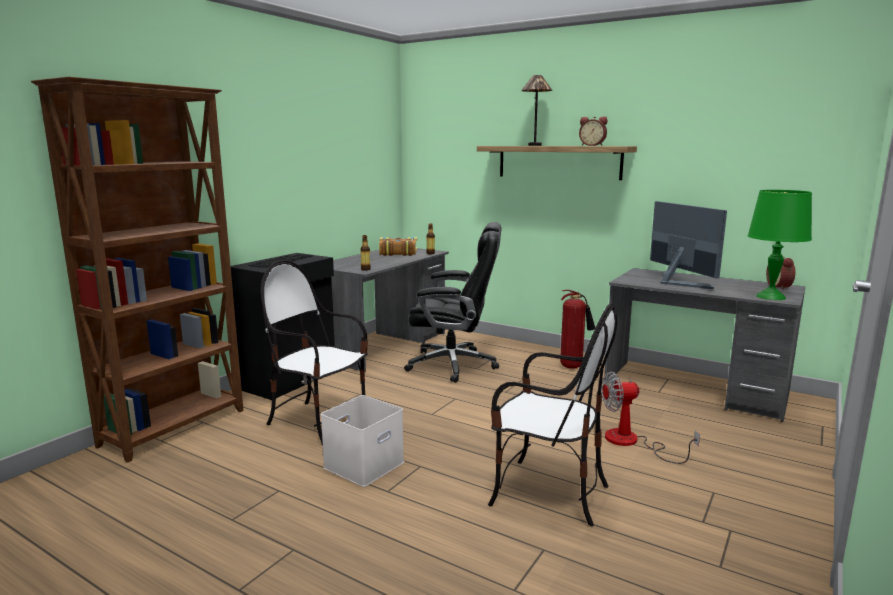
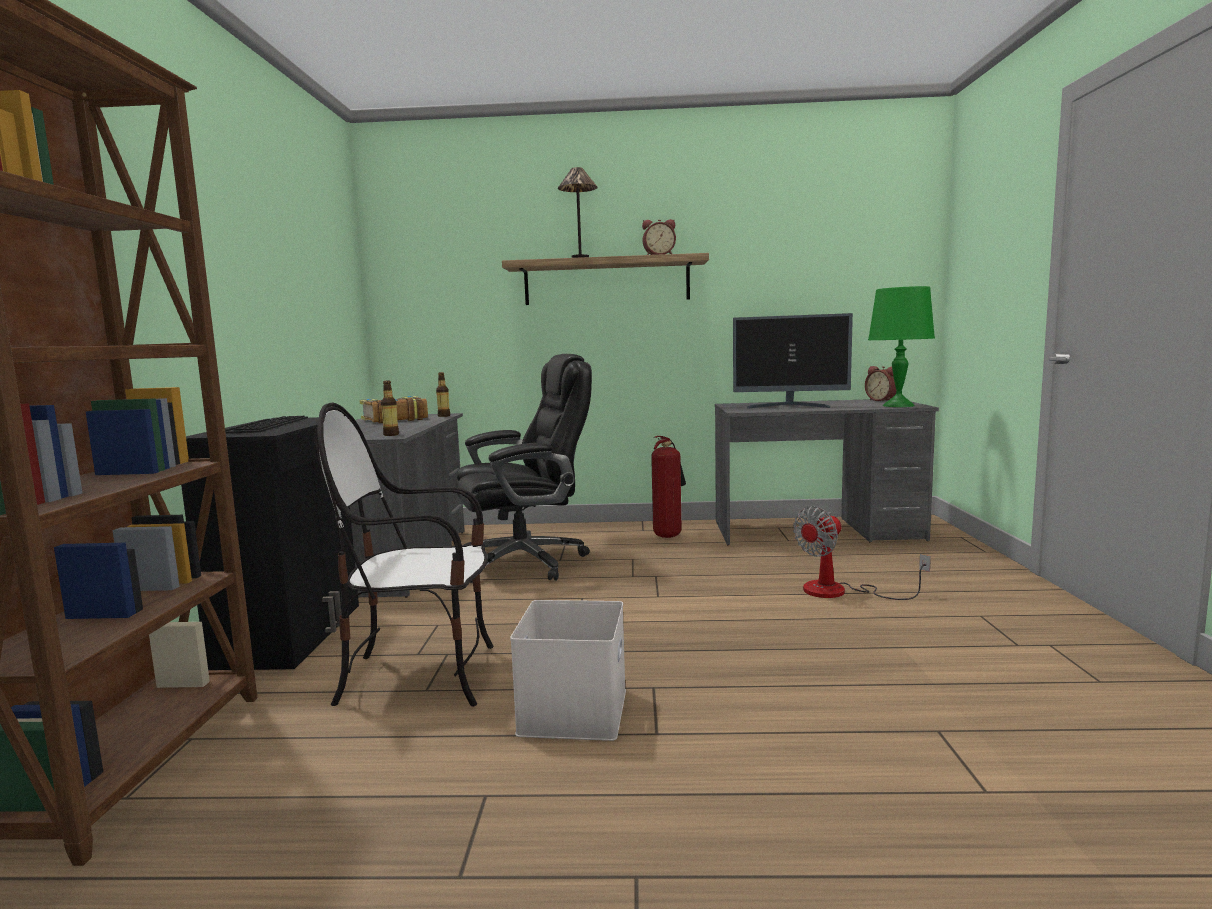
camera: 30 degrees left, 5 degrees down
(548, 493) = (844, 667): chair -> none
(677, 282) = (790, 406): monitor -> monitor turned 150 degrees clockwise

